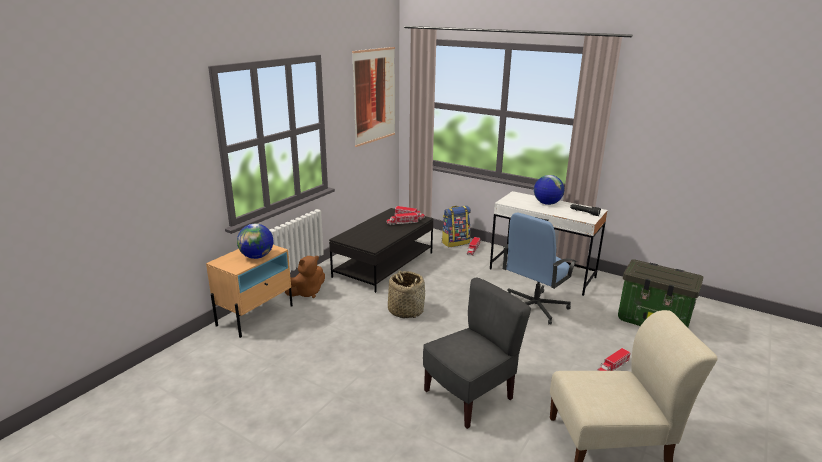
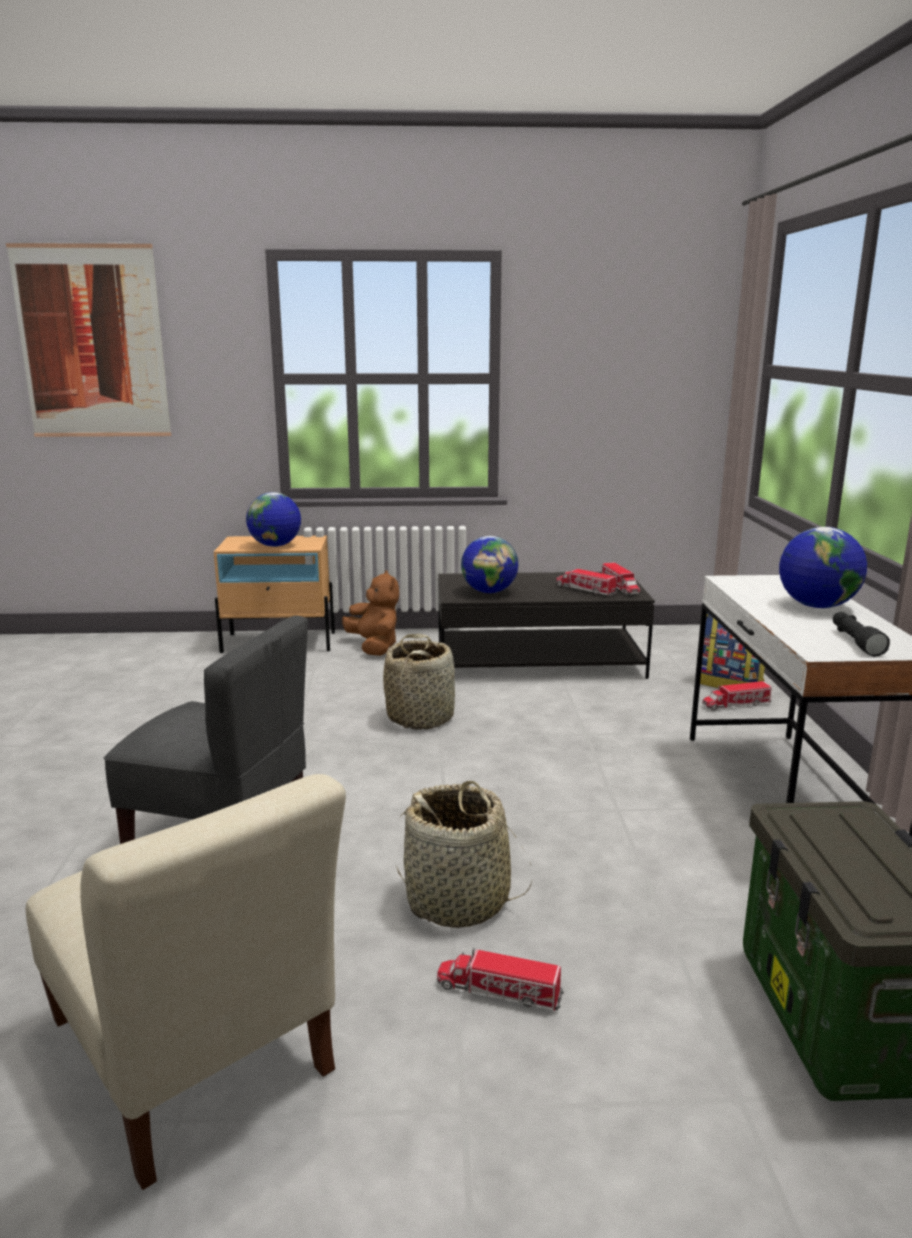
camera: 55 degrees right, 5 degrees down
(307, 293) = (374, 647): brown plush toy -> brown plush toy turned 135 degrees counterclockwise
(374, 95) = (653, 345): picture -> picture (92, 342)
(375, 239) = (489, 592): none -> globe
(534, 307) = (619, 823): blue office chair -> none
(558, 356) = (458, 901): none -> basket

